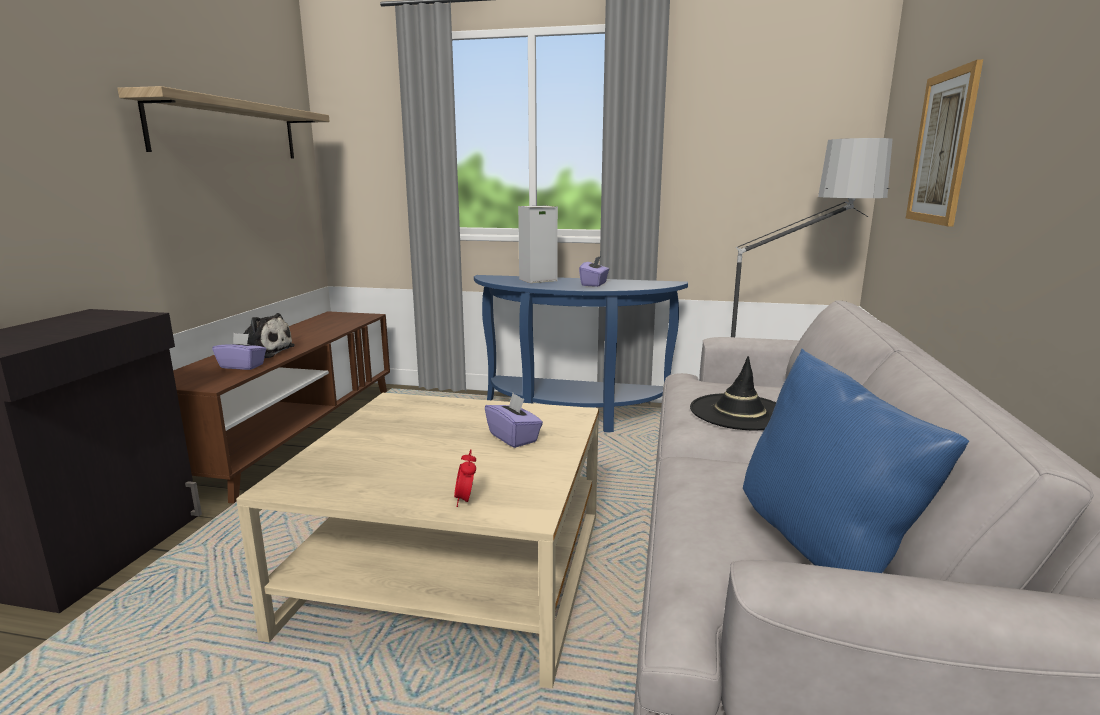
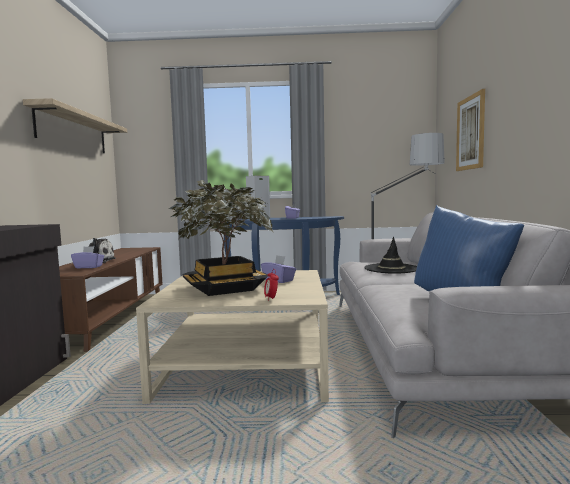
camera: 10 degrees left, 10 degrees down
(410, 454) = (225, 288): none -> potted plant

